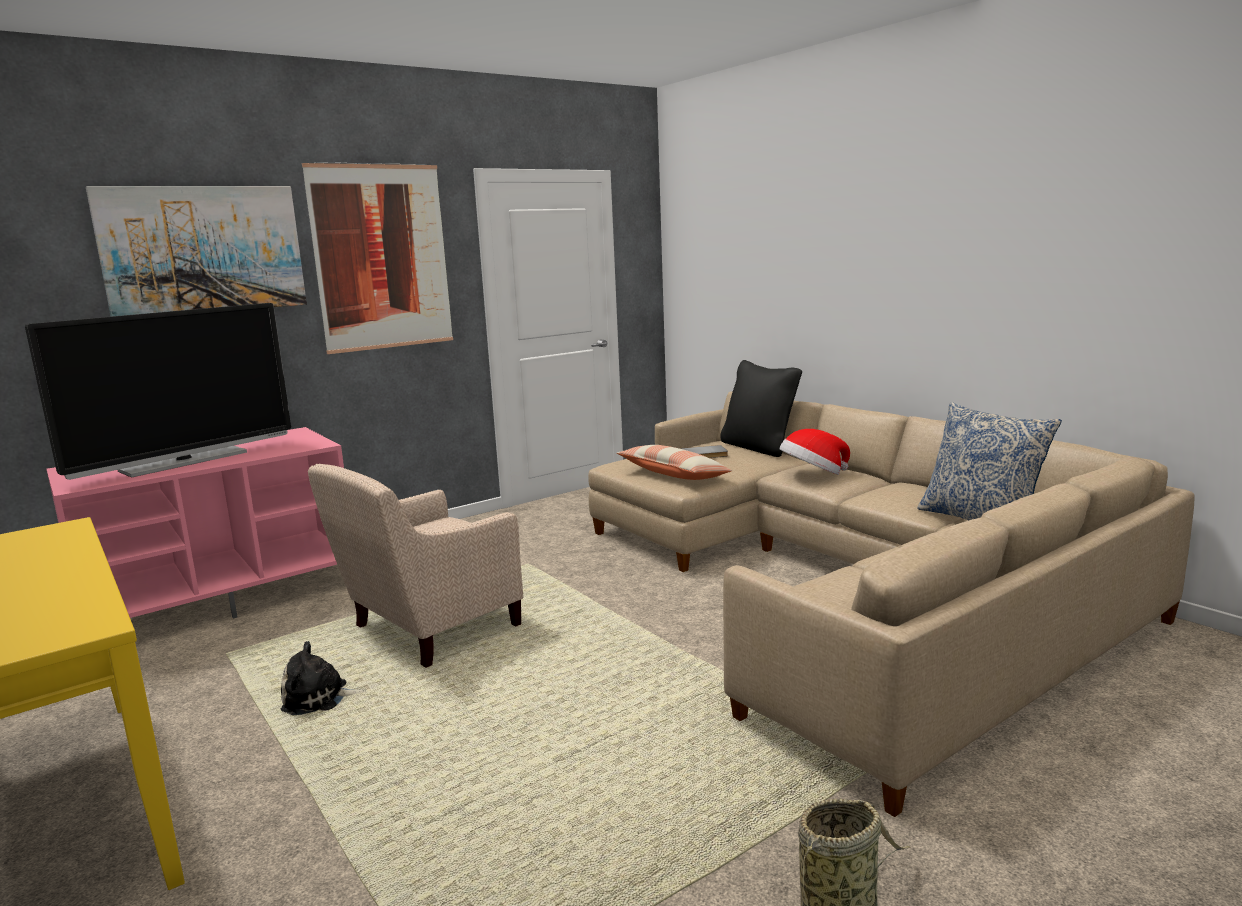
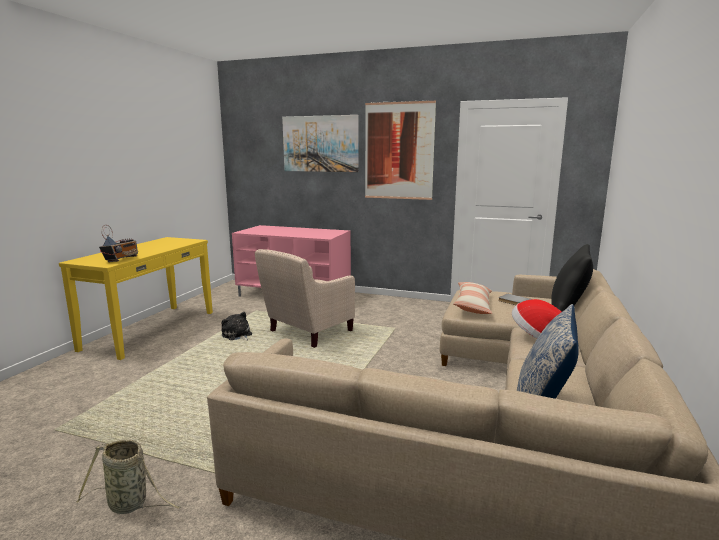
camera: 55 degrees right, 0 degrees up
(80, 610) = (121, 259): none -> radio
(184, 461) = (283, 232): television -> none
(427, 630) = (306, 332): beige armchair -> beige armchair turned 60 degrees counterclockwise

